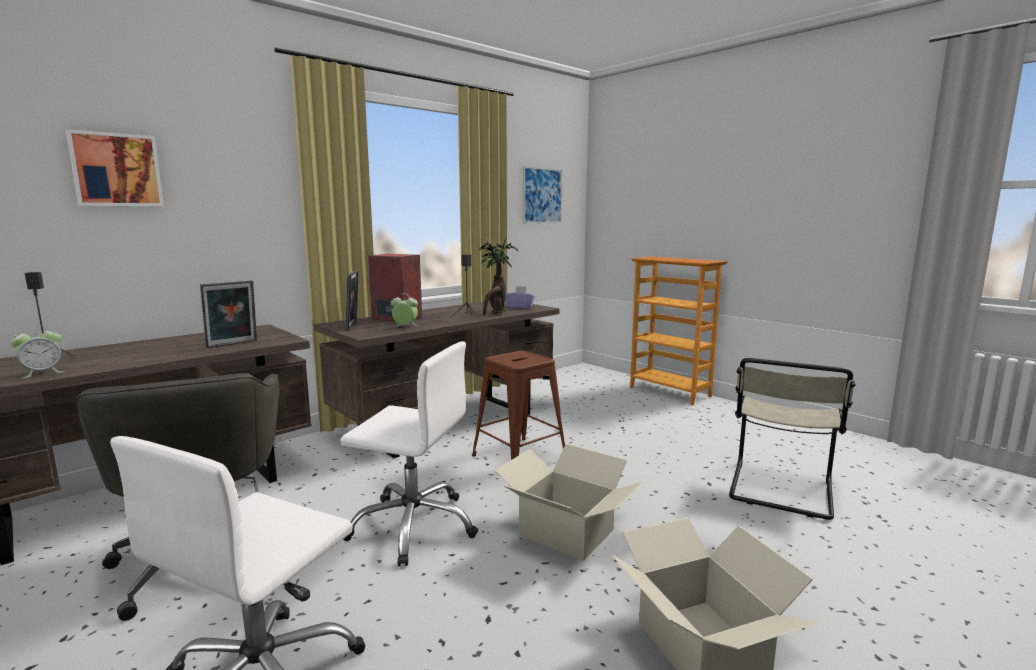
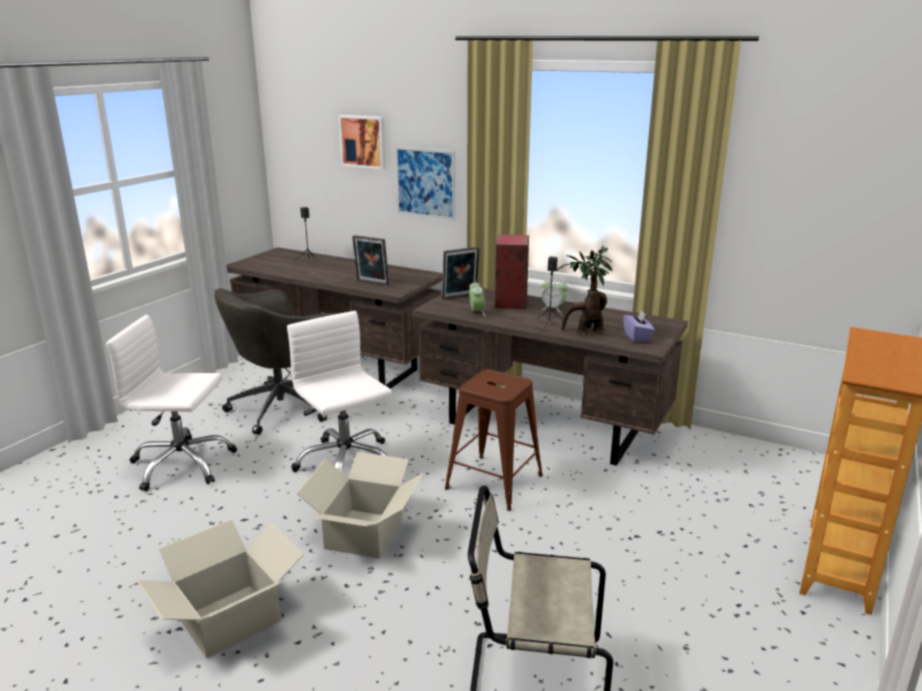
camera: 70 degrees right, 10 degrees up
(42, 373) = (282, 269): alarm clock -> alarm clock (553, 309)
(414, 526) = (345, 462): white office chair -> white office chair turned 150 degrees clockwise
(542, 195) = (826, 187): picture -> picture (425, 183)

